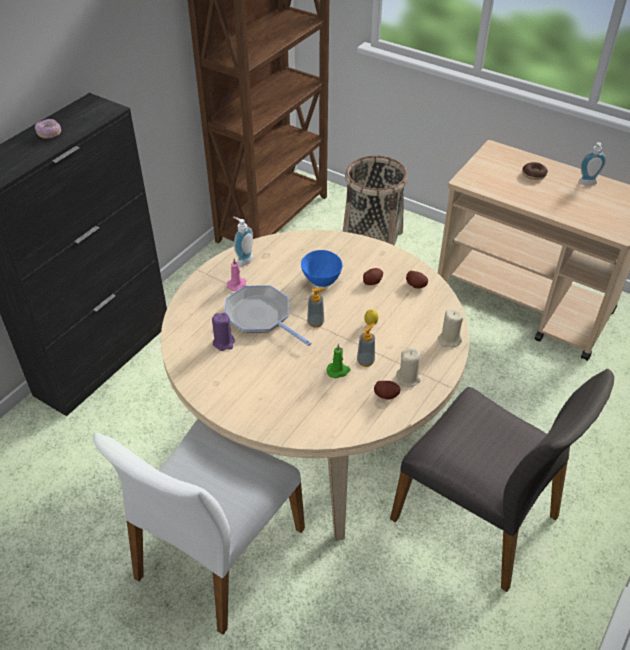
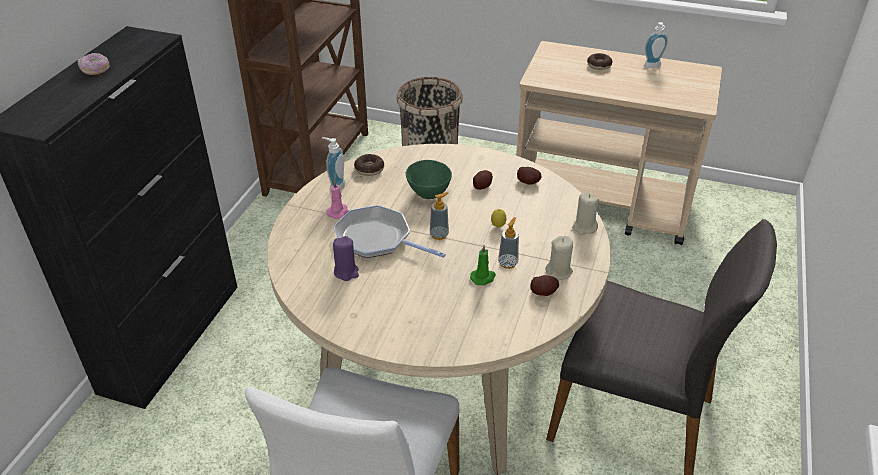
camera: 15 degrees left, 5 degrees down
(278, 248) = (369, 169): none -> donut
(321, 281) = (428, 194): blue bowl -> green bowl

